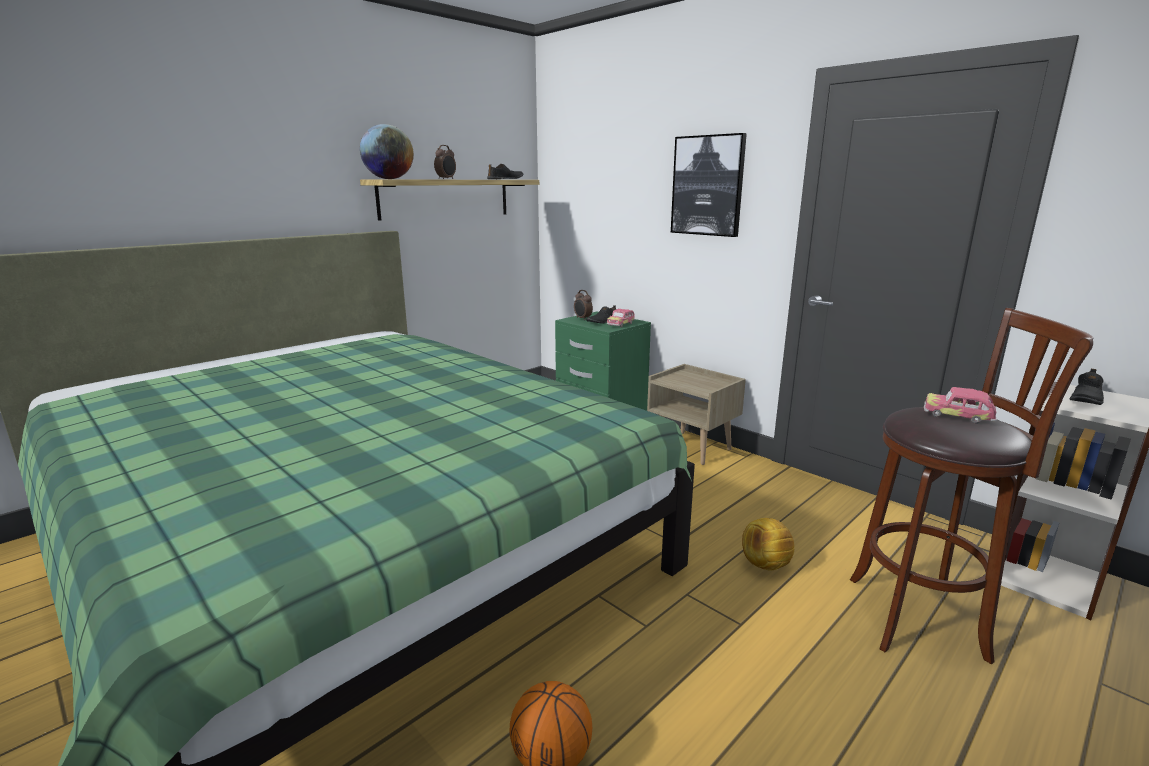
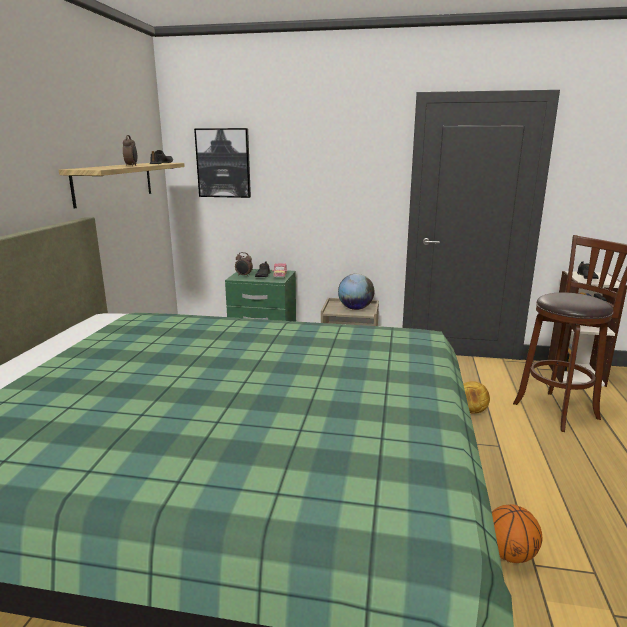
camera: 35 degrees left, 0 degrees up
(389, 179) = (92, 168): globe -> globe (355, 308)
(708, 186) = (339, 167): picture -> picture (223, 163)
(957, 417) = (571, 296): toy car -> none

